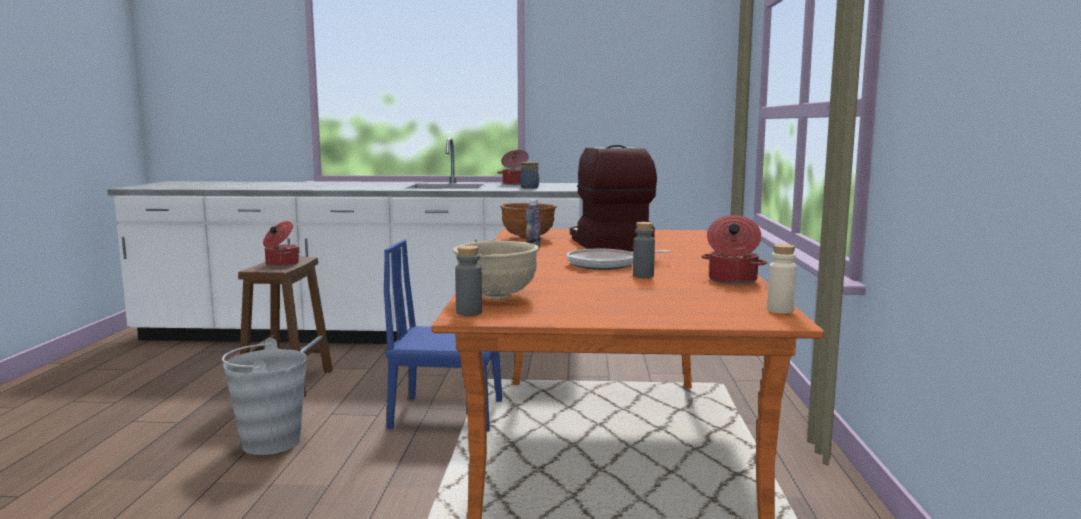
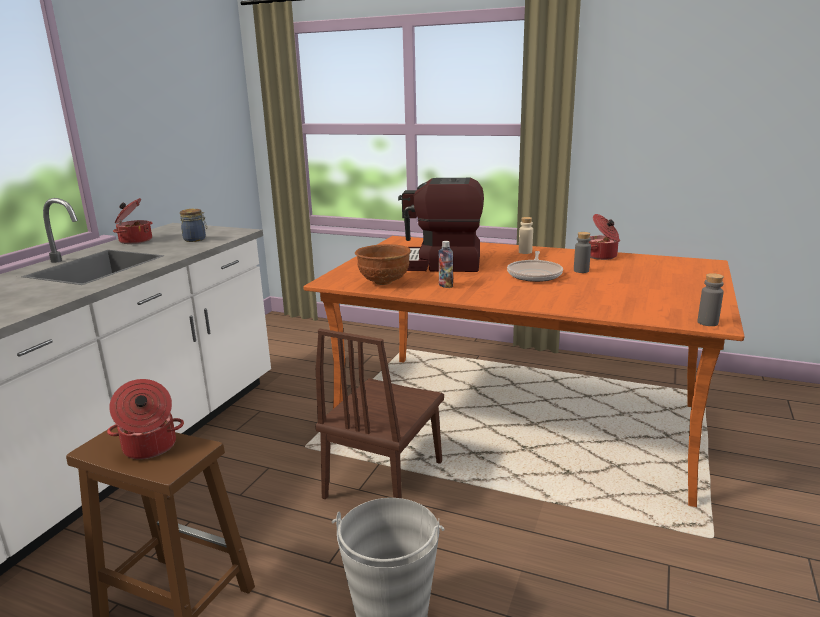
camera: 70 degrees left, 10 degrees up
(447, 414) = (384, 479): blue chair -> brown chair
(495, 296) = (651, 312): beige bowl -> none
(780, 310) = (686, 260): beige bottle -> beige bottle (525, 252)

